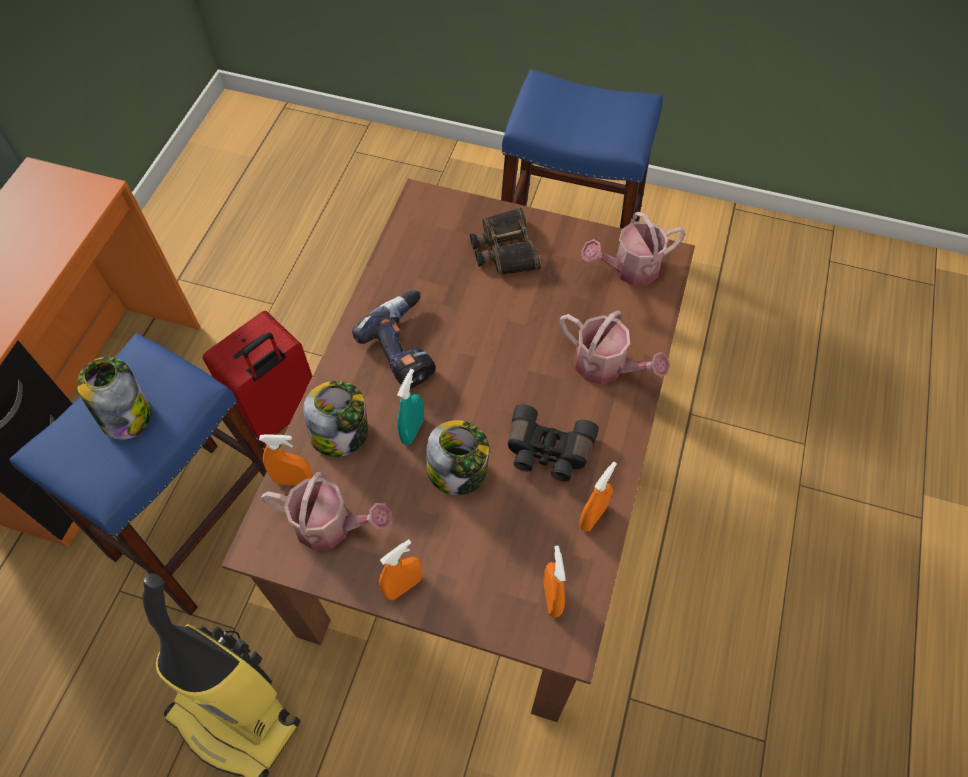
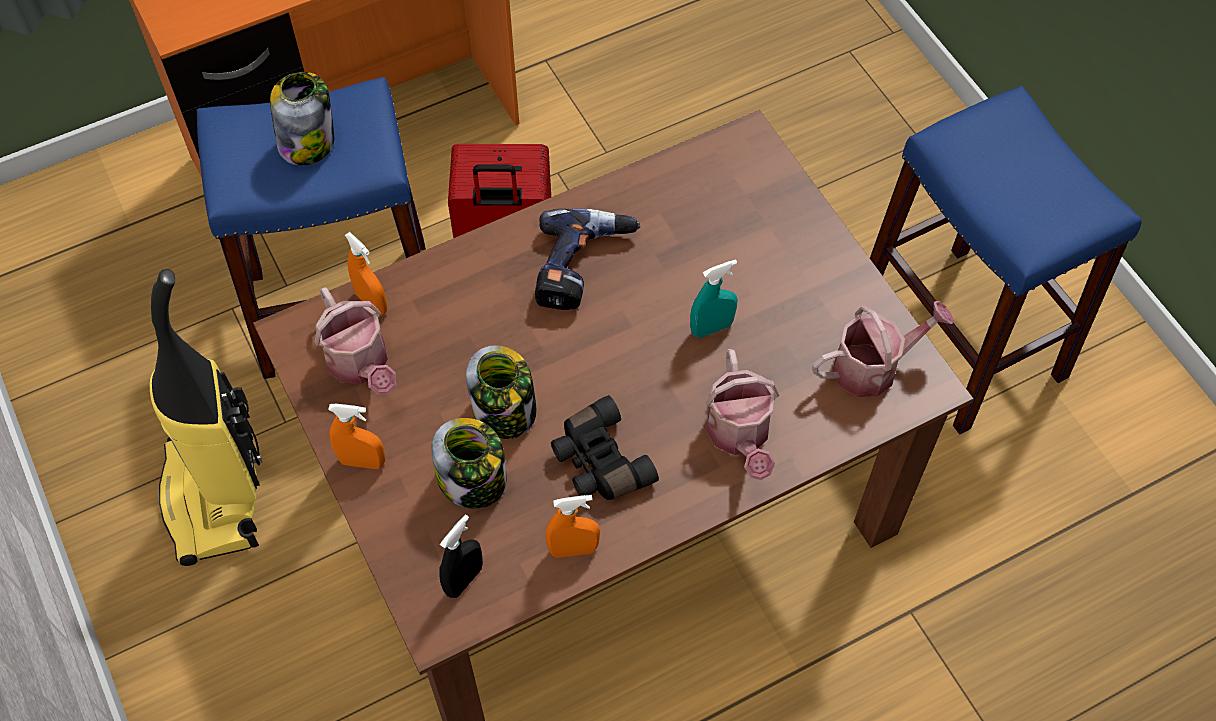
camera: 45 degrees right, 0 degrees up
(341, 434) = (447, 296): jar -> jar (473, 480)
(412, 430) = (507, 343): turquoise spray bottle -> turquoise spray bottle (711, 328)
(503, 249) = (772, 248): binoculars -> none
(552, 597) = (464, 580): orange spray bottle -> black spray bottle
(629, 269) = (873, 366): watering can -> watering can turned 135 degrees clockwise

